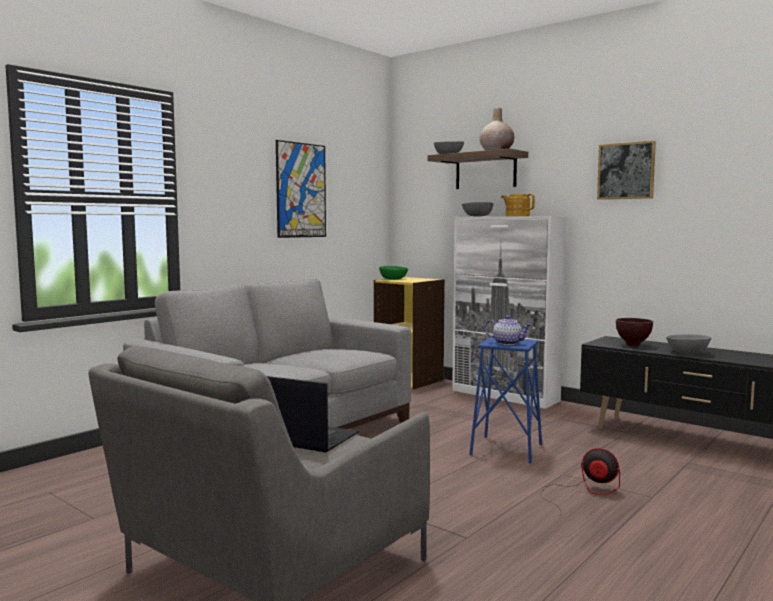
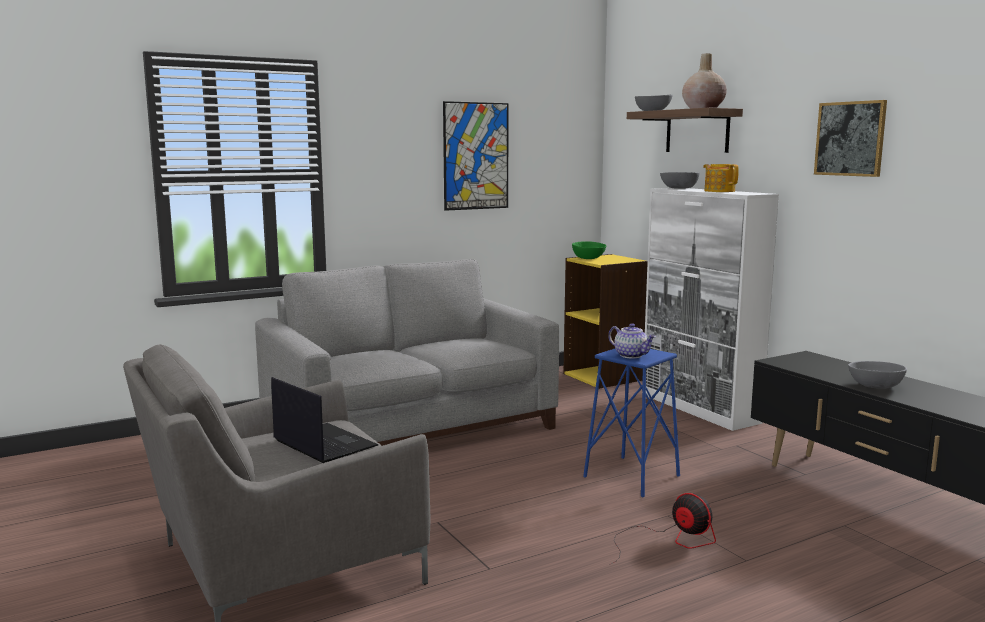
camera: 20 degrees right, 5 degrees up
(632, 345) = (818, 368): brown bowl -> none

